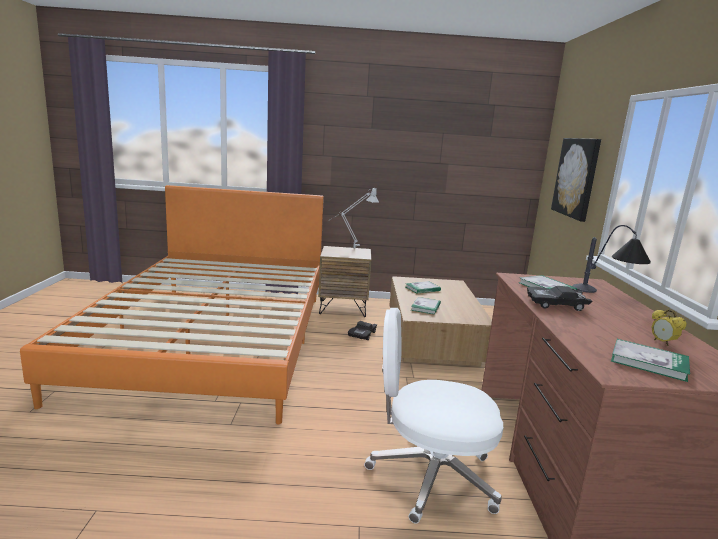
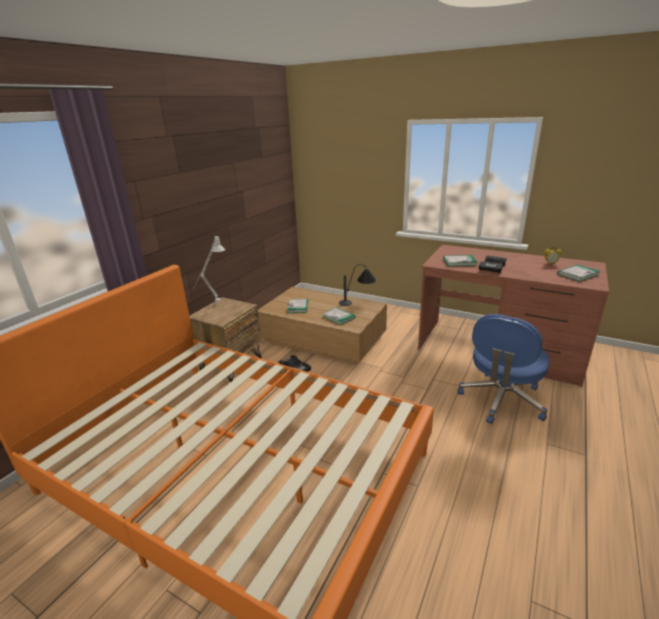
camera: 60 degrees left, 10 degrees up
(430, 476) = (501, 400): white office chair -> blue office chair
(576, 177) = (352, 180): picture -> none
(607, 296) = (475, 252): table lamp -> table lamp (358, 302)

